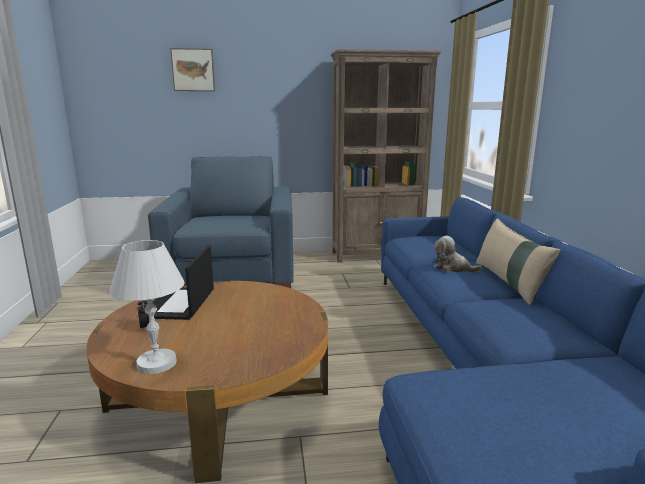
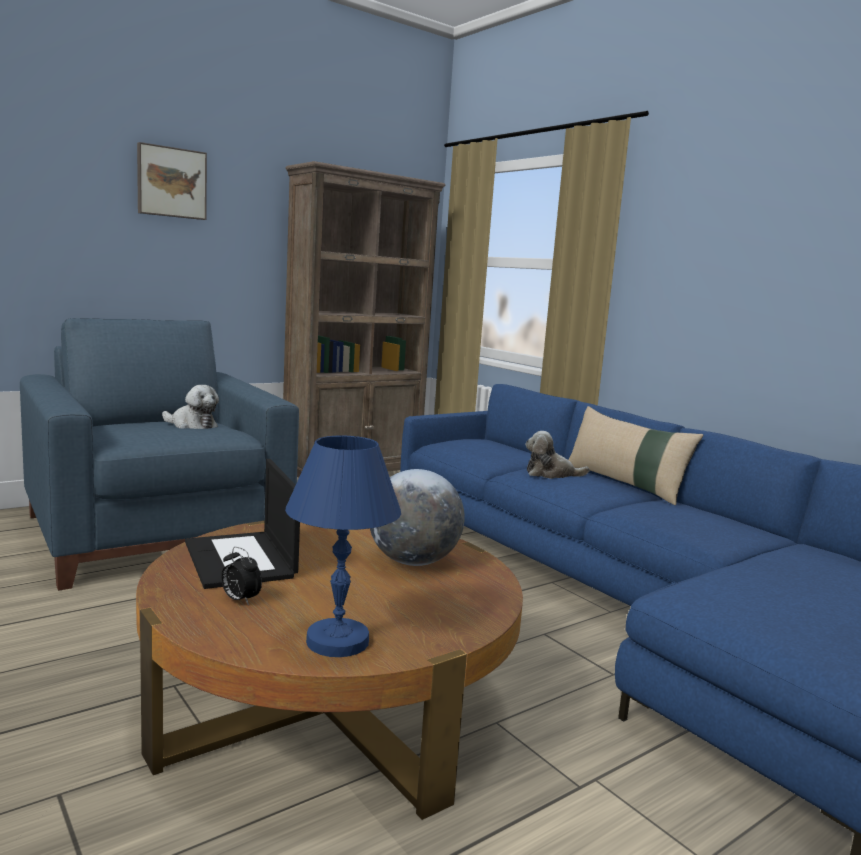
camera: 30 degrees left, 5 degrees down
(157, 363) = (338, 641): white table lamp -> blue table lamp
(193, 70) = (50, 162): picture -> picture (171, 182)
(243, 219) = (191, 426): none -> plush toy
(269, 320) = (413, 562): none -> globe

